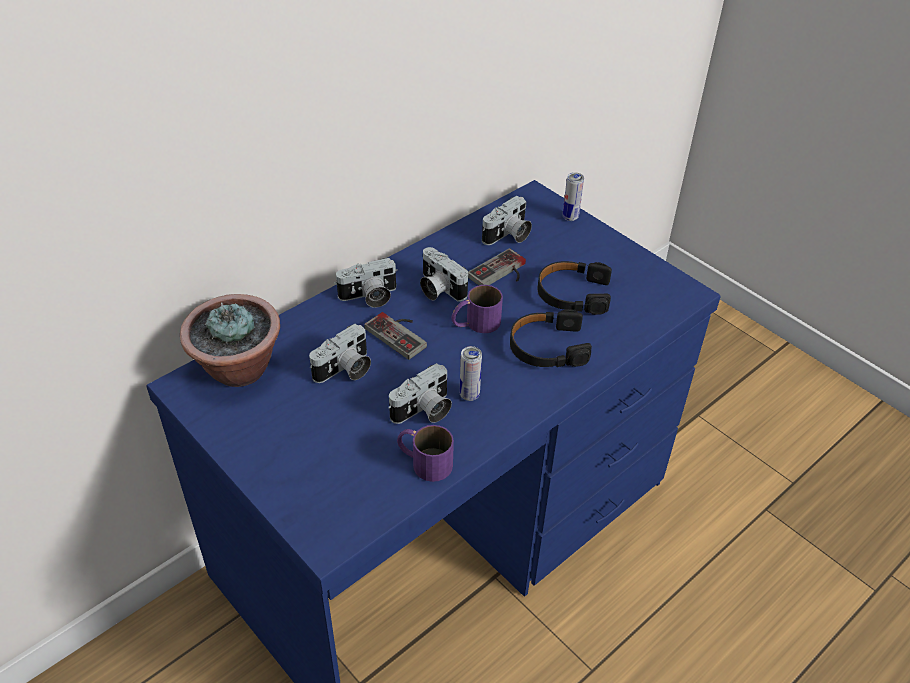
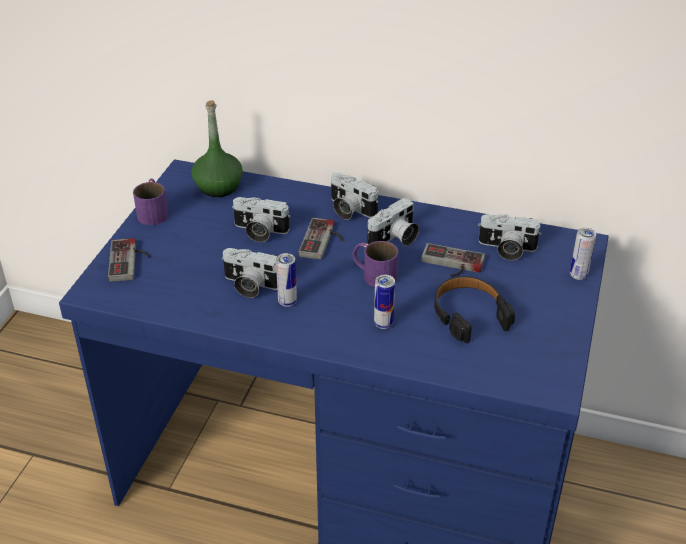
camera: 60 degrees right, 5 degrees down
(238, 369) = (218, 187): potted plant -> green bottle
(302, 489) = (130, 261): none -> game controller
(423, 461) = (198, 305): purple mug -> purple mug (153, 211)
(438, 289) = (395, 239): camera -> camera turned 150 degrees counterclockwise
(547, 347) = (383, 324): black headphones -> can

